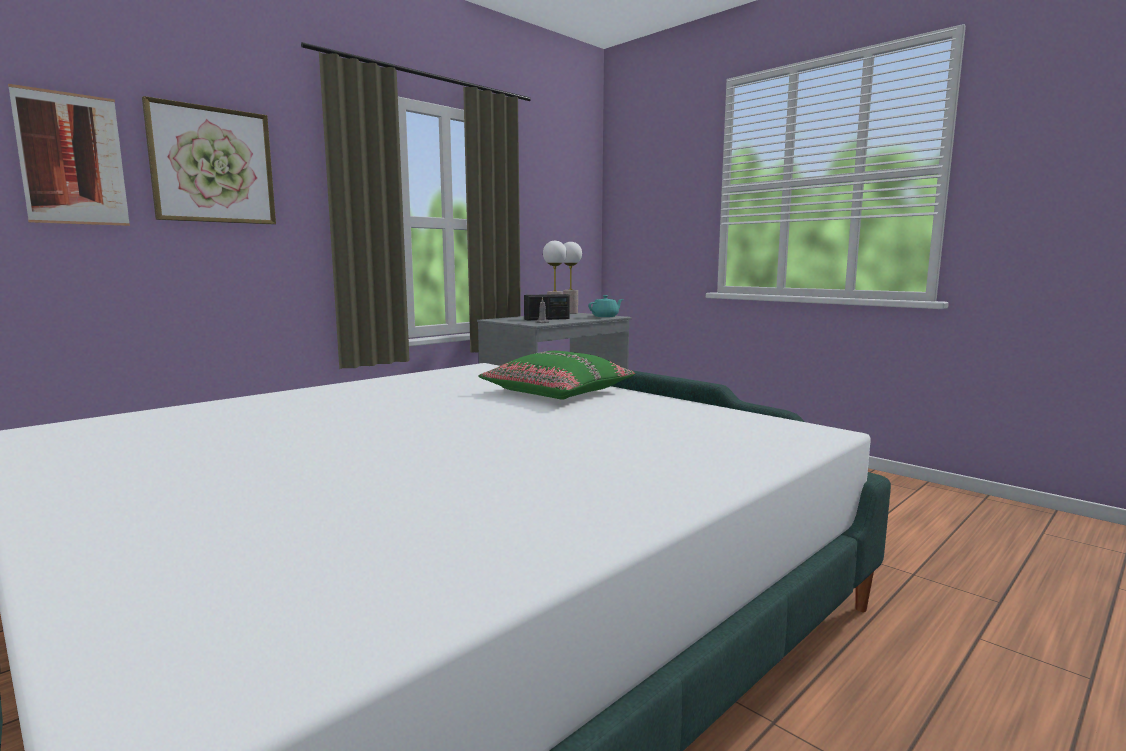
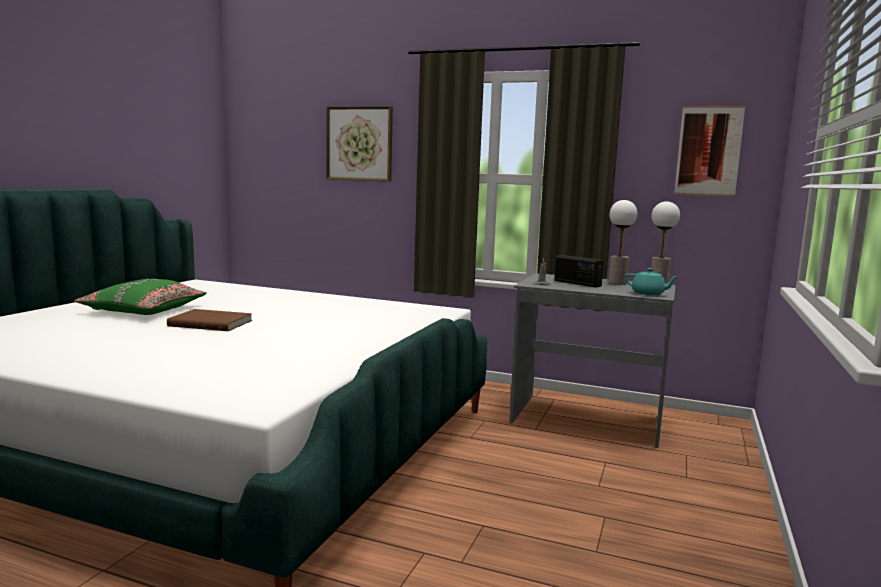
camera: 65 degrees right, 0 degrees up
(72, 159) = (296, 146): picture -> picture (708, 151)
(420, 434) = (211, 323): none -> brown book
(557, 392) = (361, 334): green pillow -> green pillow (144, 310)

